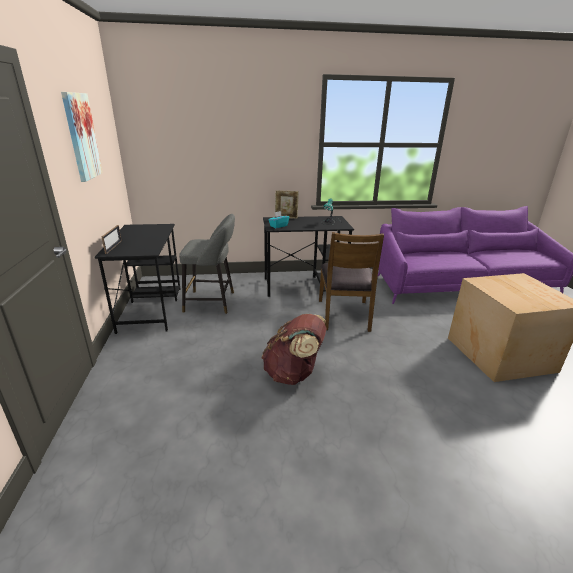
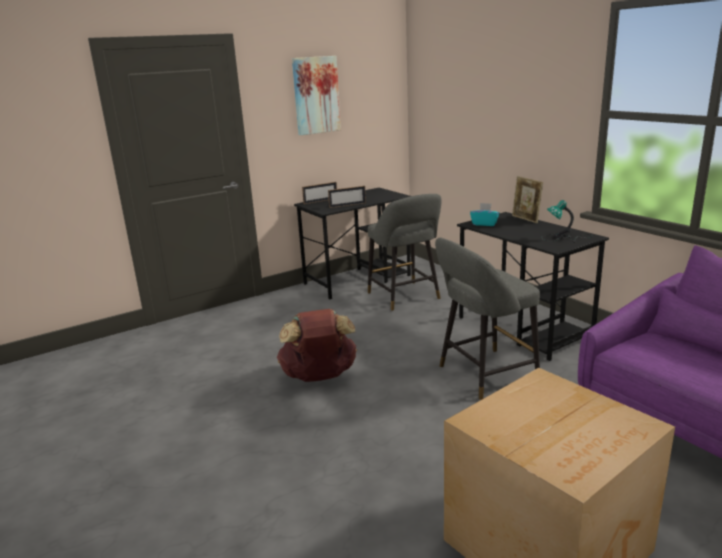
camera: 65 degrees right, 5 degrees down
(152, 242) = (347, 205): none -> picture frame
(344, 315) = (483, 375): brown chair -> grey stool

